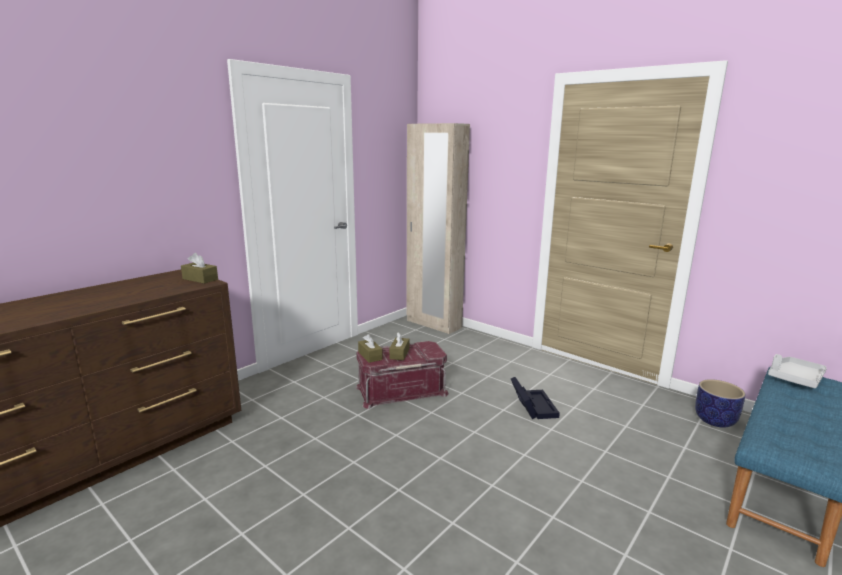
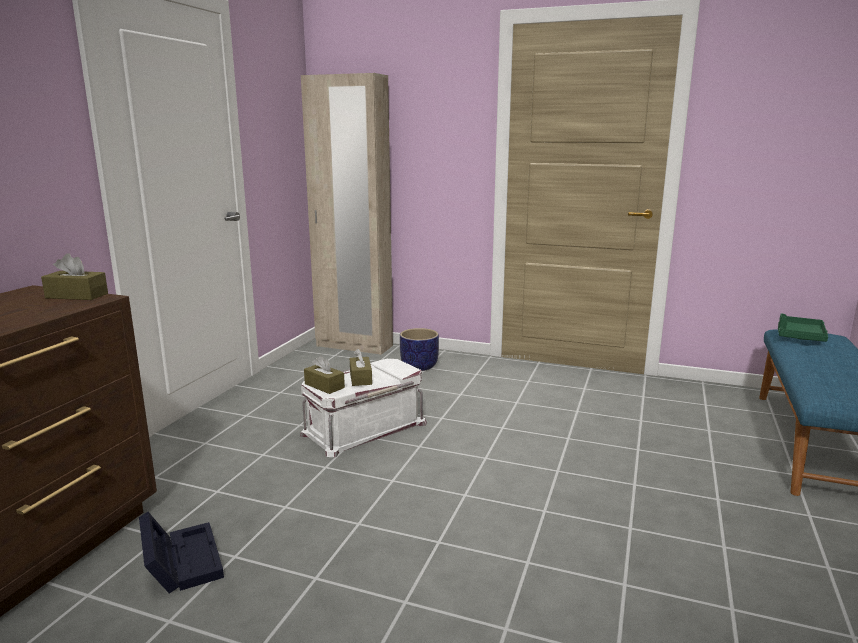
camera: 20 degrees left, 0 degrees up
(401, 390) = (364, 428): red storage box -> white storage box
(532, 405) = (531, 417): black storage box -> black storage box (181, 560)
(715, 420) = (718, 399): planter -> planter (419, 367)
(795, 378) = (799, 336): grey tray -> green tray

